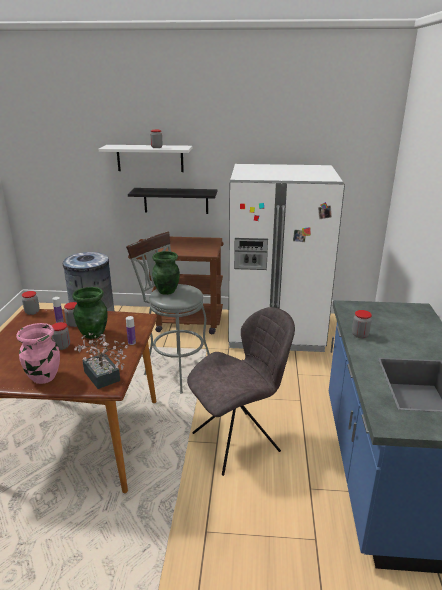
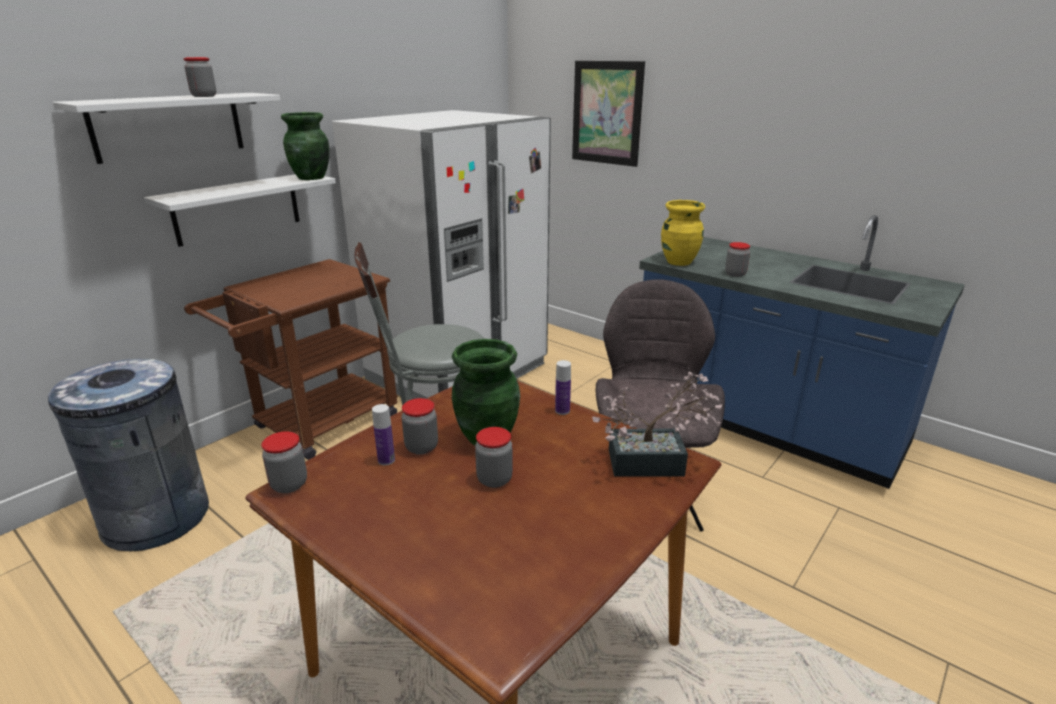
camera: 55 degrees left, 0 degrees up
(43, 377) = (596, 526): pink vase -> none
(167, 291) = (424, 342): green vase -> green vase (311, 178)
(176, 200) = (237, 208): black shelf -> white shelf
(352, 311) = (679, 262): none -> yellow vase
(420, 187) = (607, 113): none -> picture

